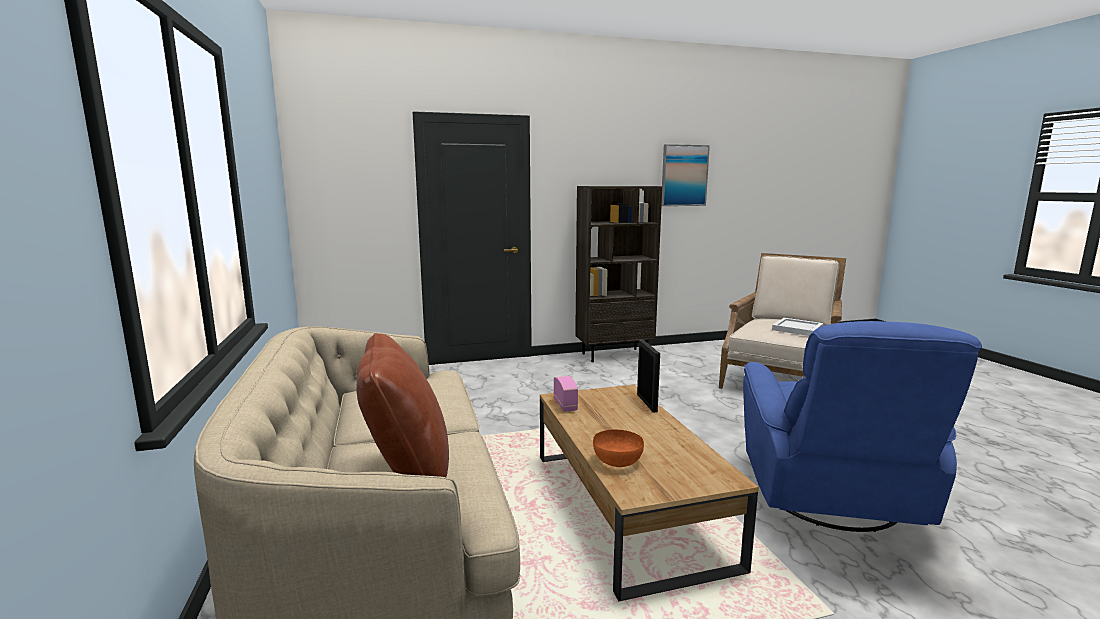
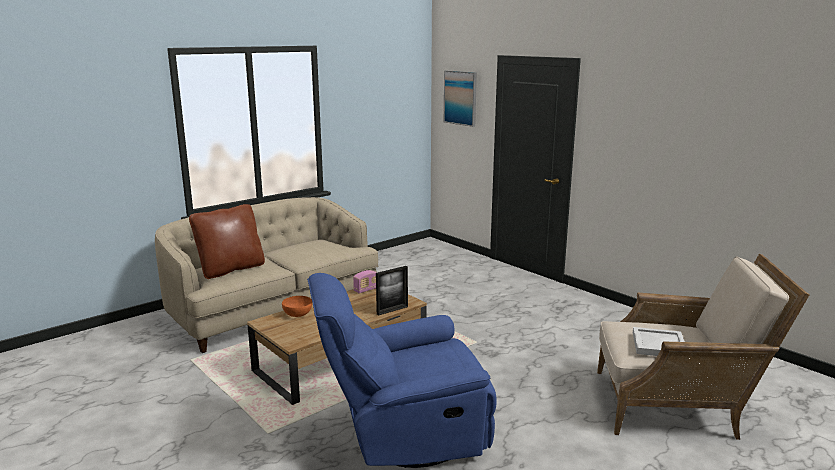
camera: 65 degrees right, 5 degrees up
(614, 355) = (619, 313): brown bookcase -> none
(684, 175) = (743, 133): picture -> picture (460, 98)

